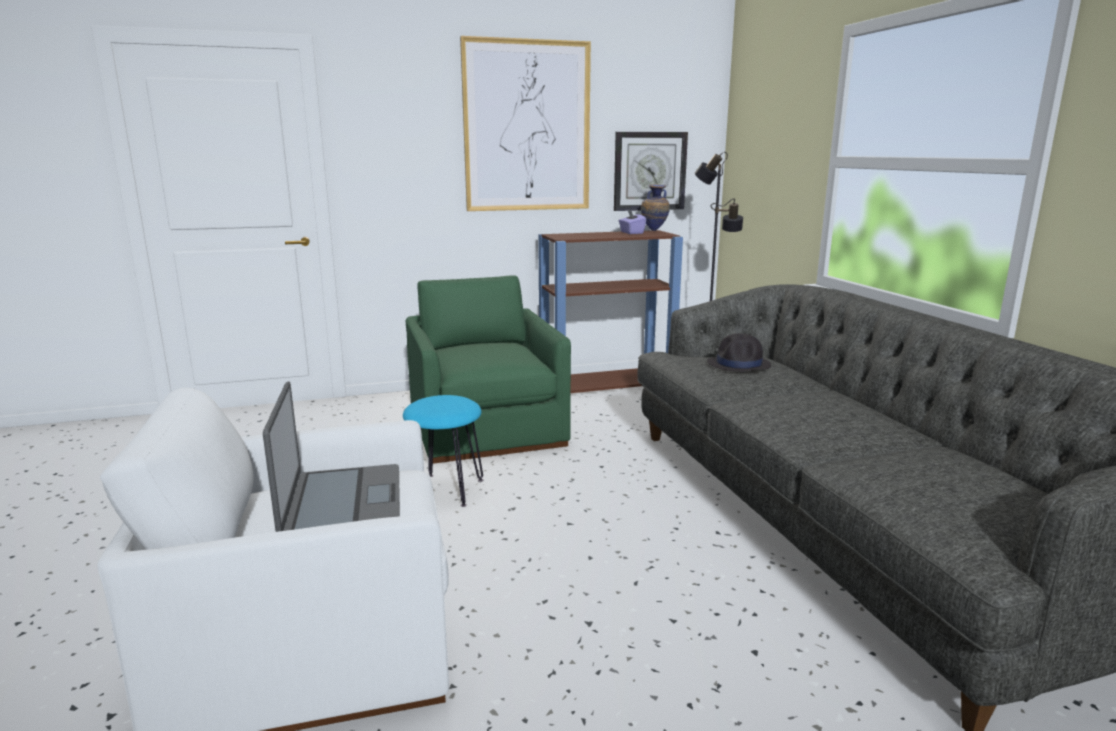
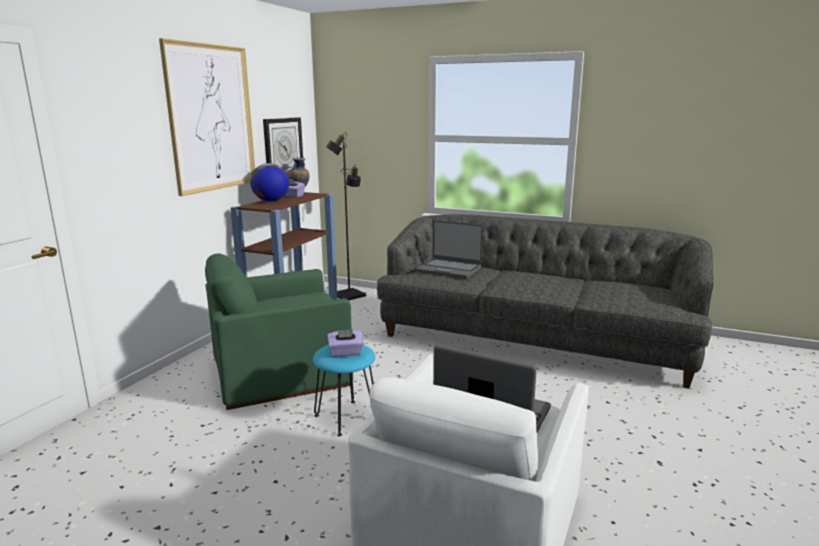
camera: 50 degrees left, 0 degrees up
(435, 406) = (346, 353): none -> purple tissue box
(487, 428) = (281, 372): green armchair -> green armchair turned 45 degrees counterclockwise
(592, 233) = (271, 201): none -> globe
(739, 364) = (449, 269): black hat -> laptop

